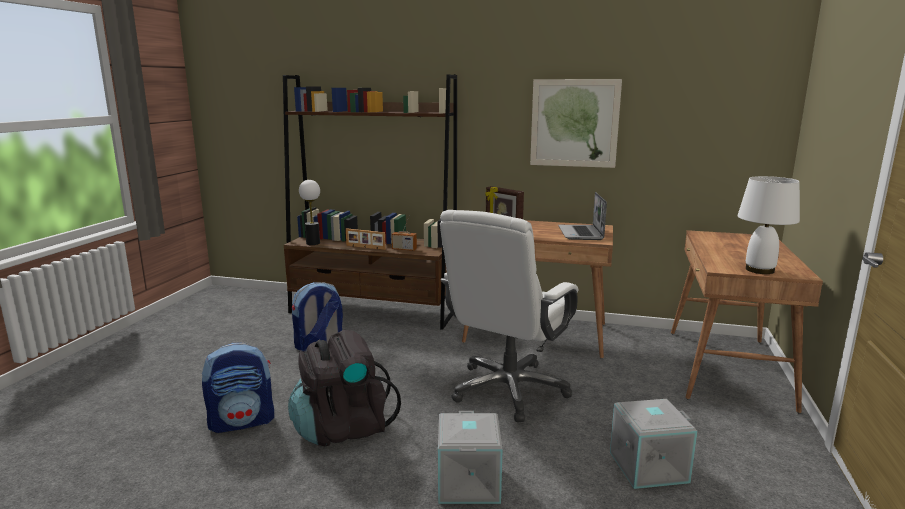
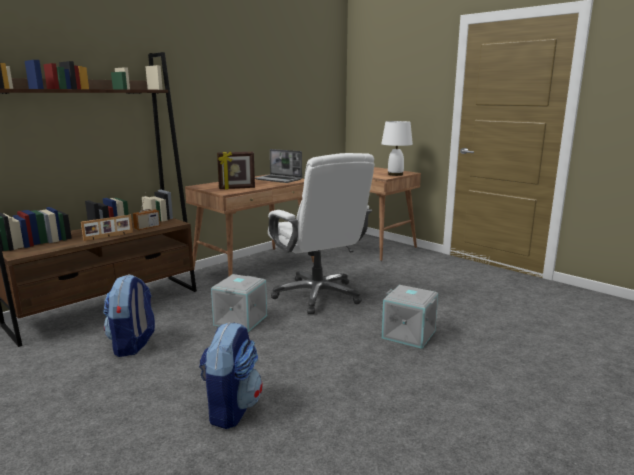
camera: 60 degrees left, 0 degrees up
(313, 243) = (40, 250): table lamp -> none
(343, 428) = (299, 362): black backpack -> none
(574, 123) = (241, 98): picture -> none
(648, 466) = (431, 288): grey storage box -> grey storage box (240, 320)

